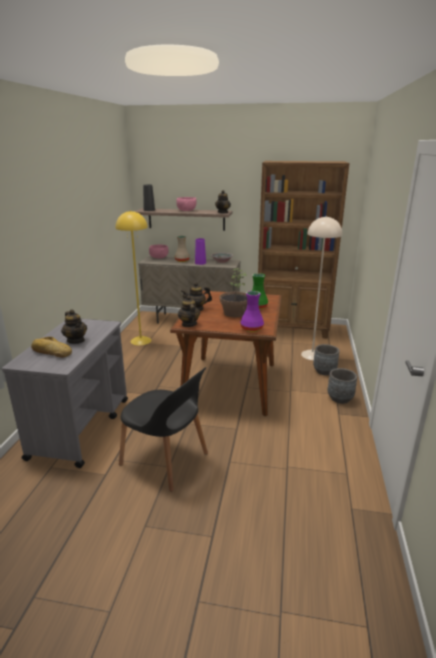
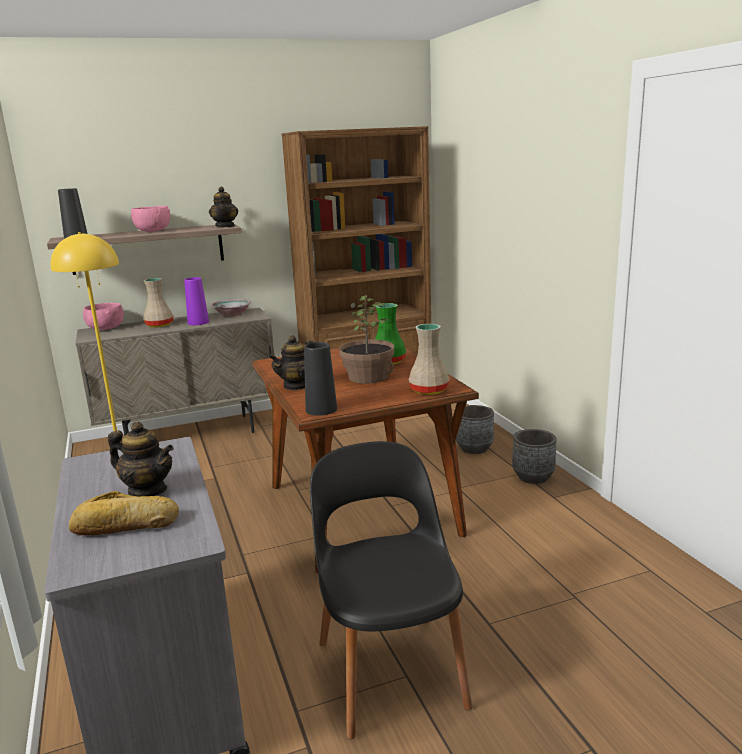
camera: 30 degrees left, 5 degrees down
(166, 460) = (390, 669): black chair -> black chair turned 105 degrees counterclockwise
(189, 324) = (321, 409): teapot -> black vase
(252, 329) = (430, 390): purple vase -> beige vase
(312, 355) = (434, 432): beige floor lamp -> none

